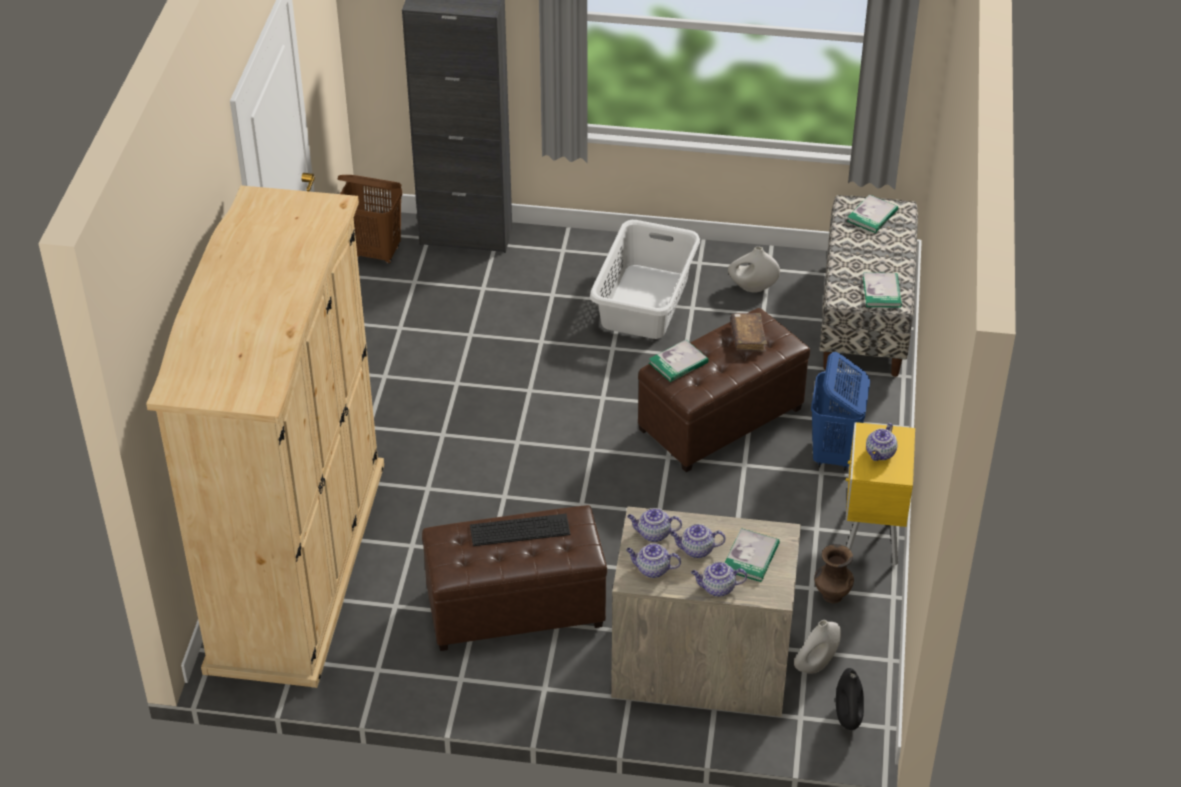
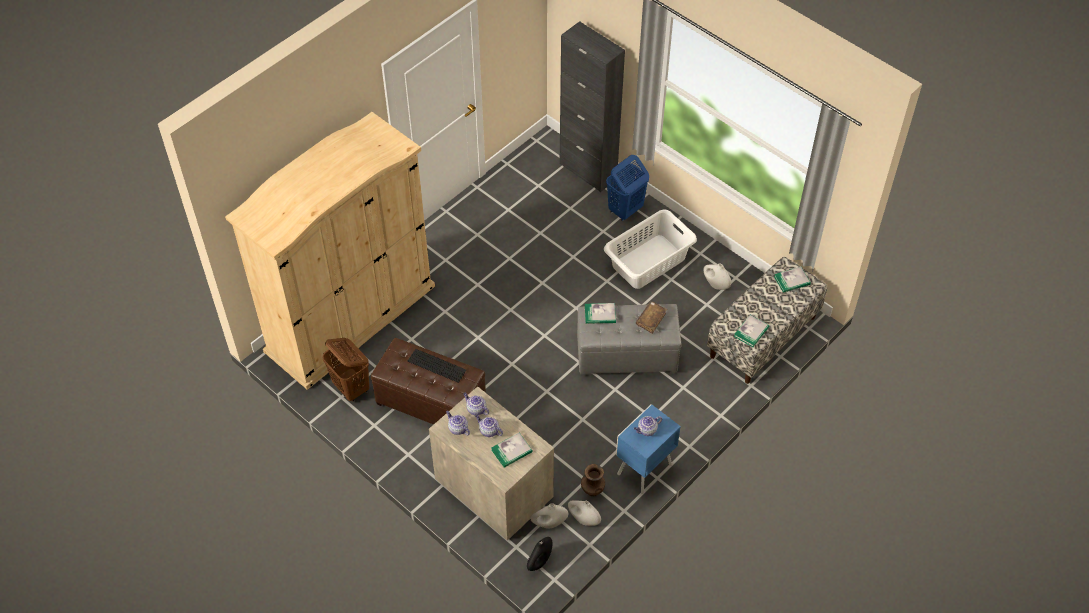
camera: 35 degrees right, 10 degrees up
(375, 253) = (533, 157): brown laundry basket -> brown laundry basket (351, 388)
(717, 588) = (479, 458): teapot -> none
(721, 419) = (626, 356): brown ottoman -> grey ottoman
(834, 454) = (668, 410): blue laundry basket -> blue laundry basket (625, 210)
(854, 635) = (584, 519): none -> white vase
(870, 537) = (643, 470): yellow nightstand -> blue nightstand

